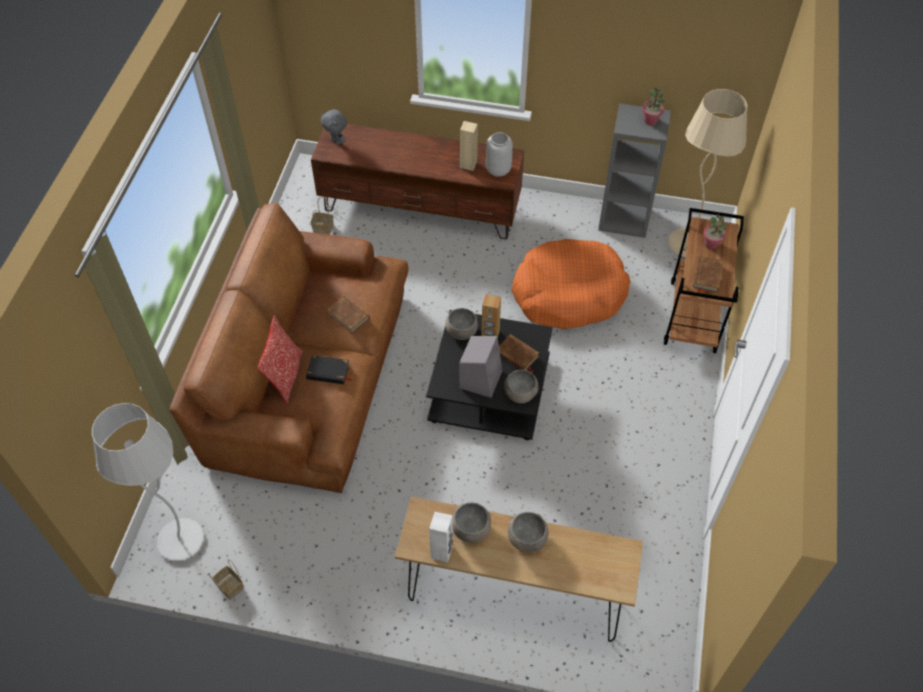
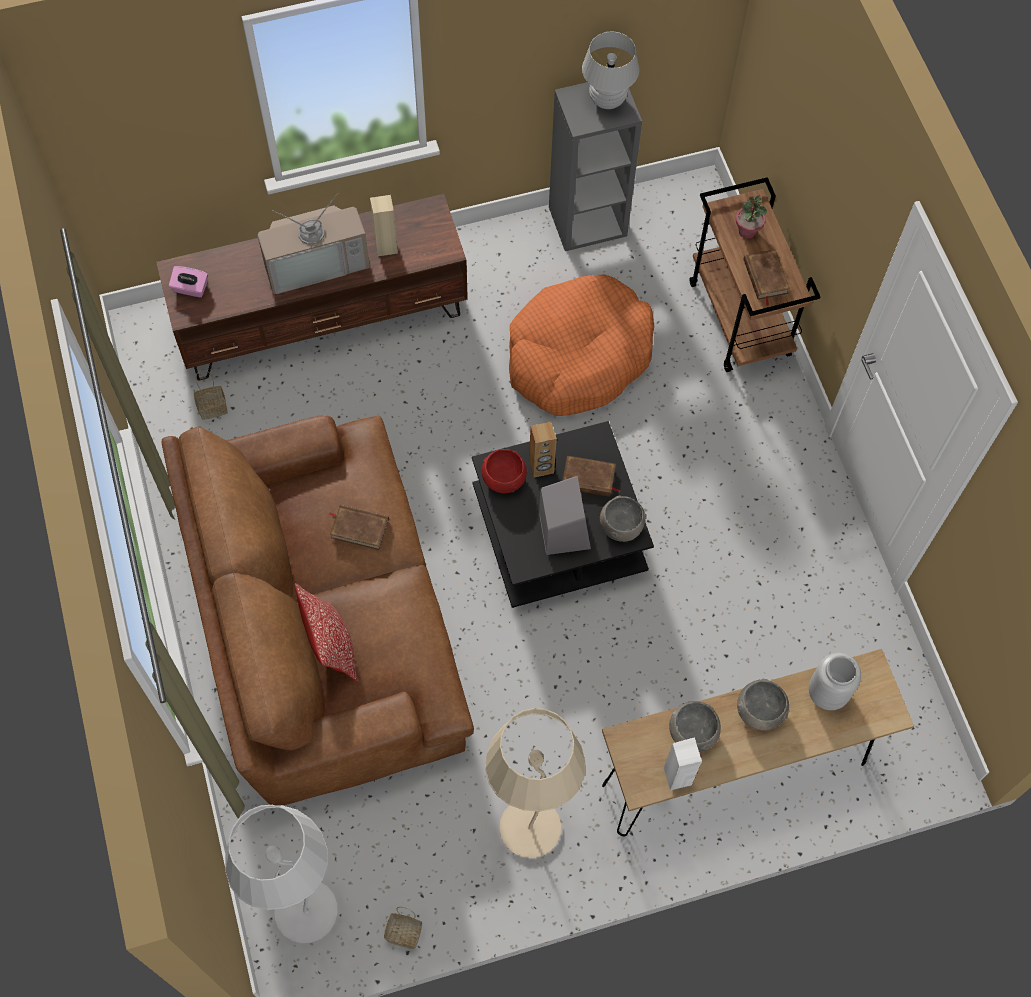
camera: 30 degrees left, 10 degrees up
(328, 372) = (383, 615): black book -> none
(336, 141) = (190, 288): grey plush toy -> pink tissue box
(420, 156) = (316, 262): none -> television
(461, 331) = (504, 479): grey bowl -> red bowl
(498, 170) = (429, 238): grey vase -> grey vase (828, 693)
(650, 120) = (607, 100): potted plant -> white table lamp
(686, 244) = (680, 224): beige floor lamp -> beige floor lamp (530, 829)

